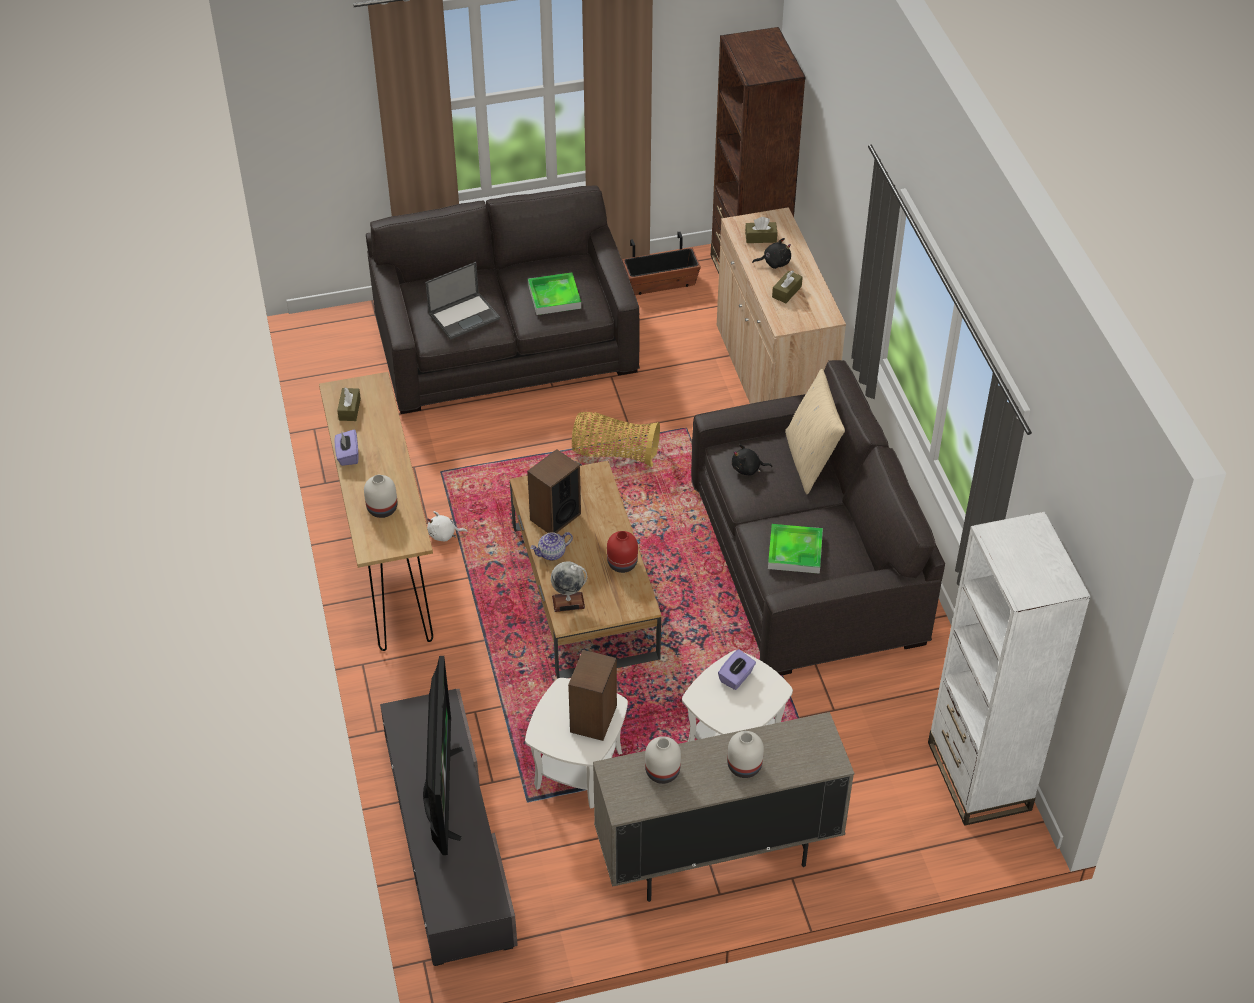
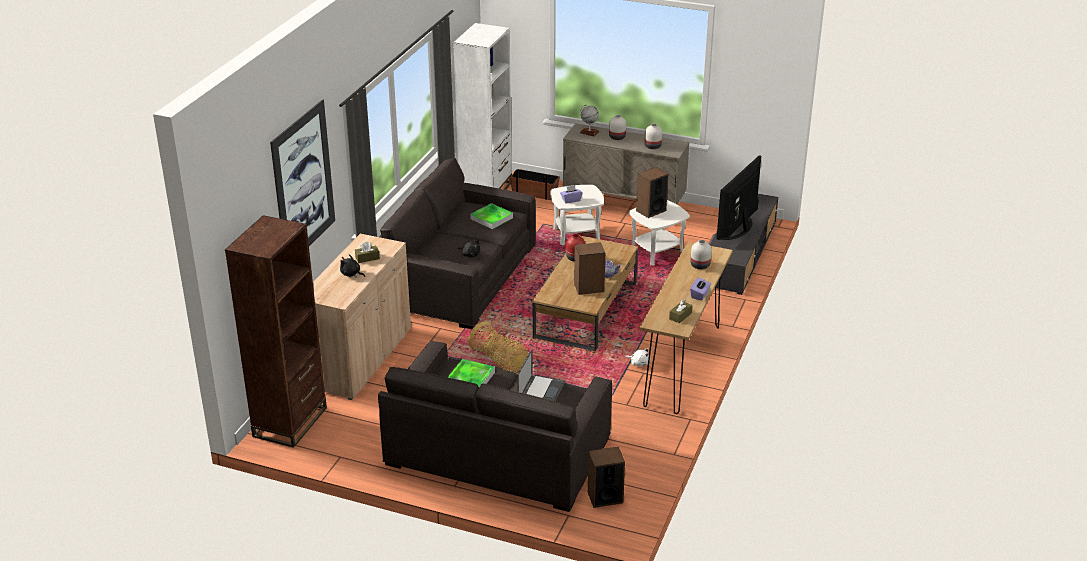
camera: 145 degrees left, 15 degrees down
(353, 347) = (605, 497): none -> speaker
(464, 315) = (541, 391): laptop -> laptop turned 105 degrees clockwise
(568, 602) = (618, 254): globe -> globe (589, 132)
(660, 283) = (350, 444): planter -> planter (534, 193)
(760, 237) = (338, 289): brown tissue box -> none
(810, 460) = (434, 246): beige pillow -> none
(851, 158) = (303, 183): none -> picture

